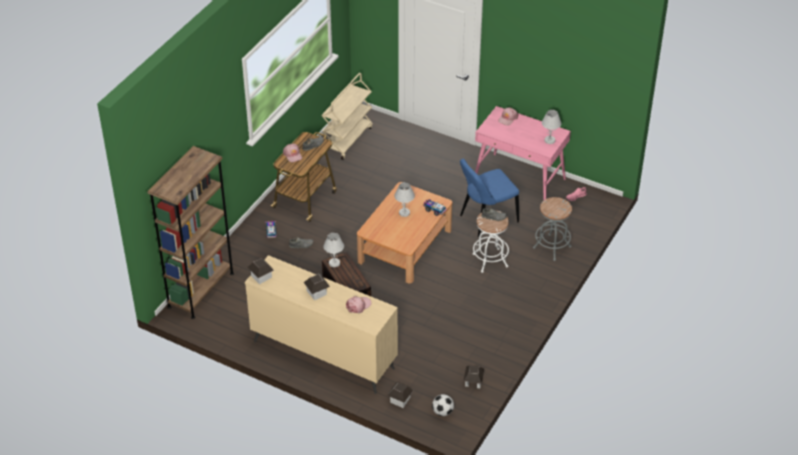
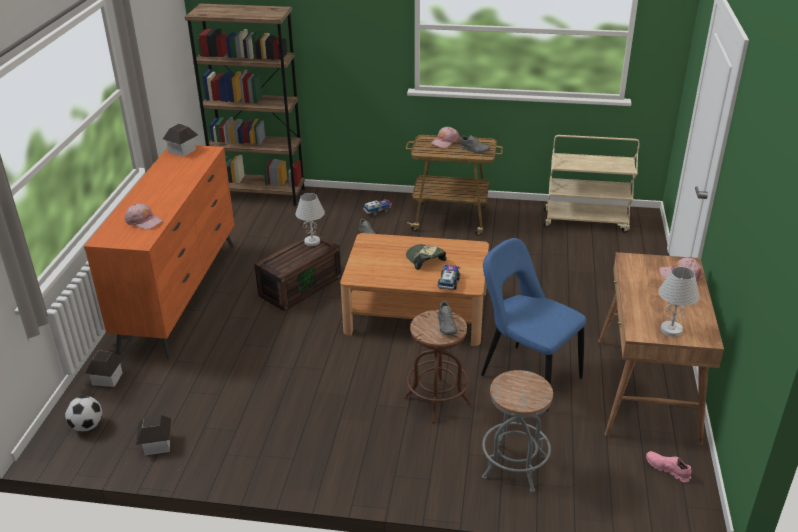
camera: 70 degrees right, 10 degrees down
(317, 292) = (163, 188): toy house -> none
(323, 354) = (181, 295): beige dresser -> orange dresser
(404, 213) = (425, 259): white table lamp -> cap
(490, 260) = (437, 400): white stool -> brown stool
(519, 180) = (647, 390): pink desk -> brown desk

